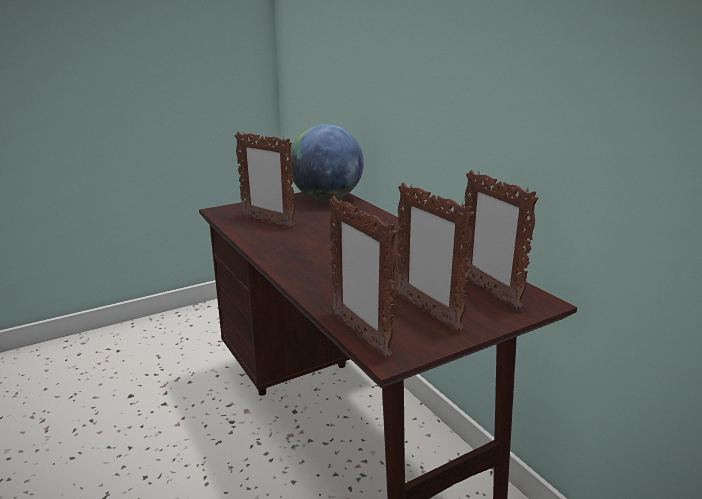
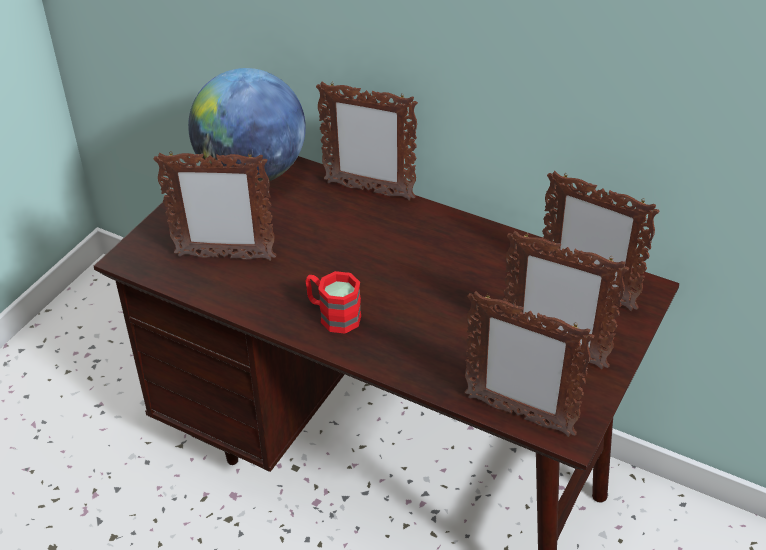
camera: 30 degrees left, 20 degrees up
(296, 256) = (333, 315): none -> red mug
(385, 217) = (368, 191): none -> picture frame

